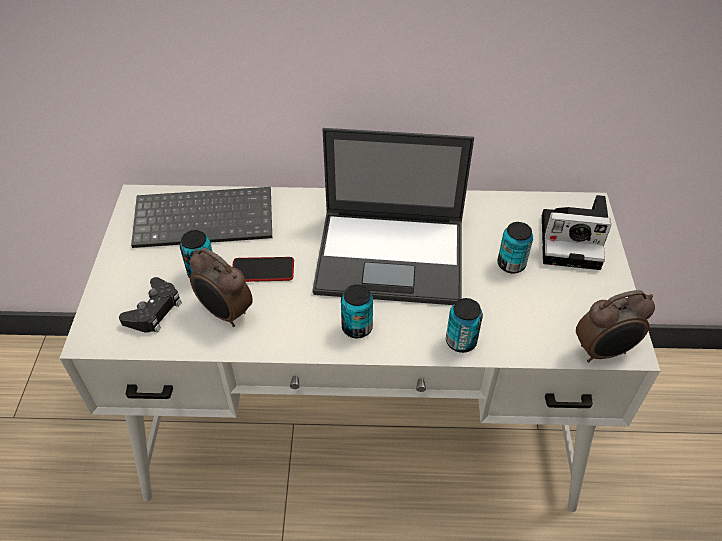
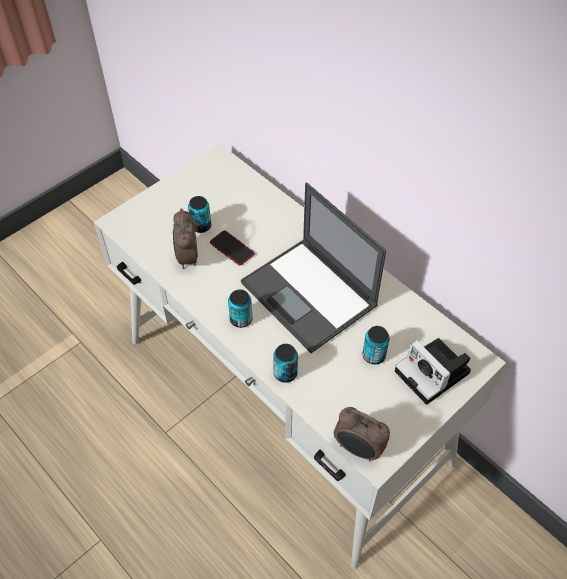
camera: 45 degrees right, 5 degrees up
(154, 311) = (157, 230): black game controller -> none
(206, 218) = (238, 195): keyboard -> none

